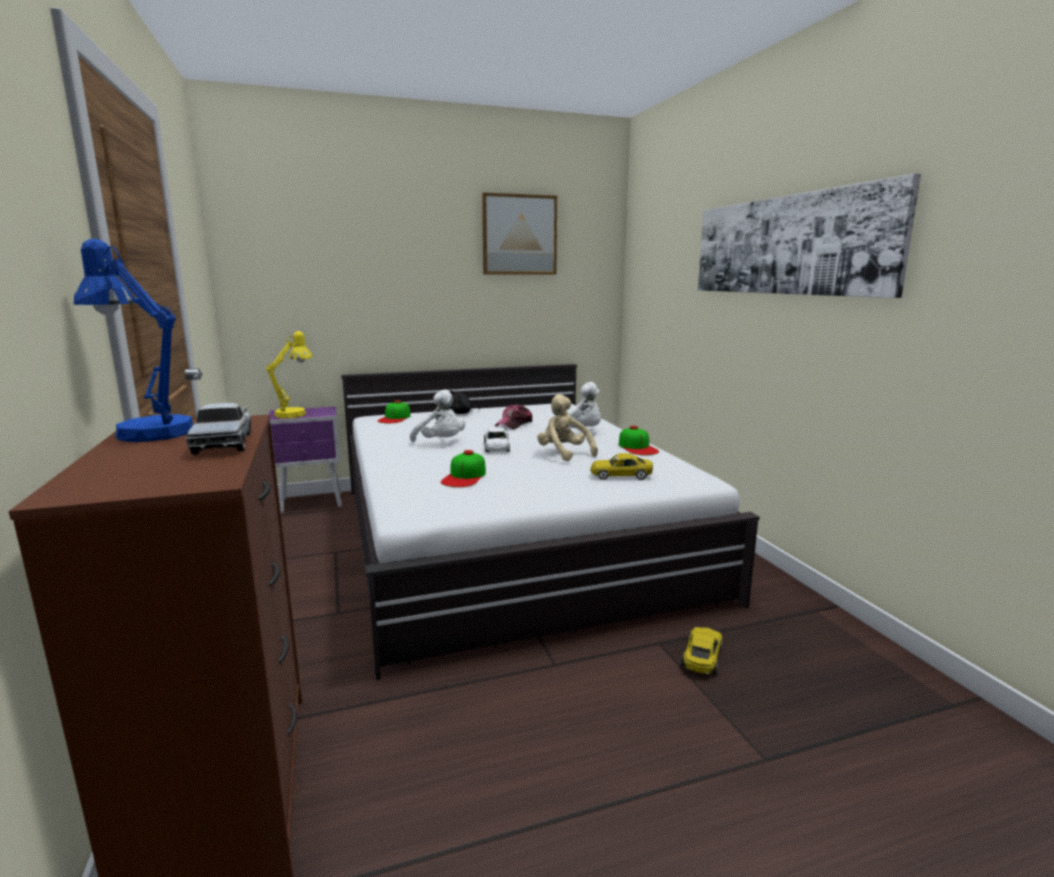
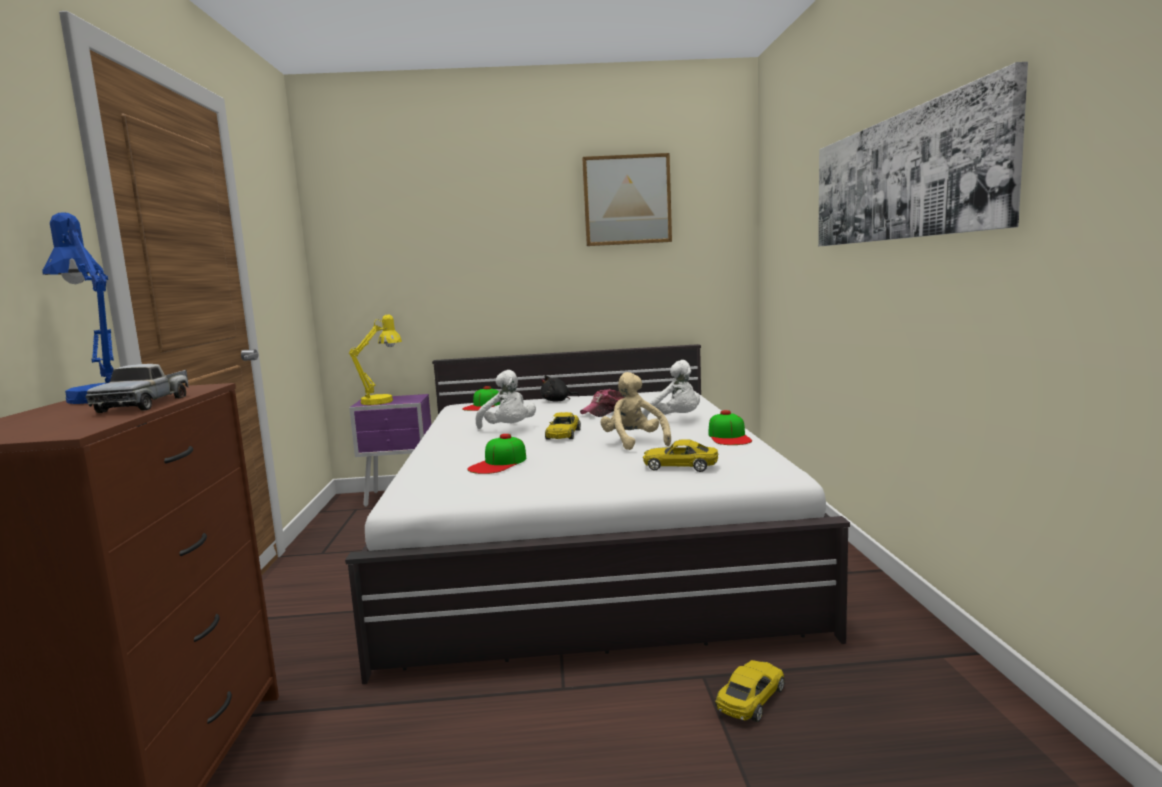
camera: 15 degrees right, 5 degrees down
(496, 447) = (563, 434): white toy car -> yellow toy car

